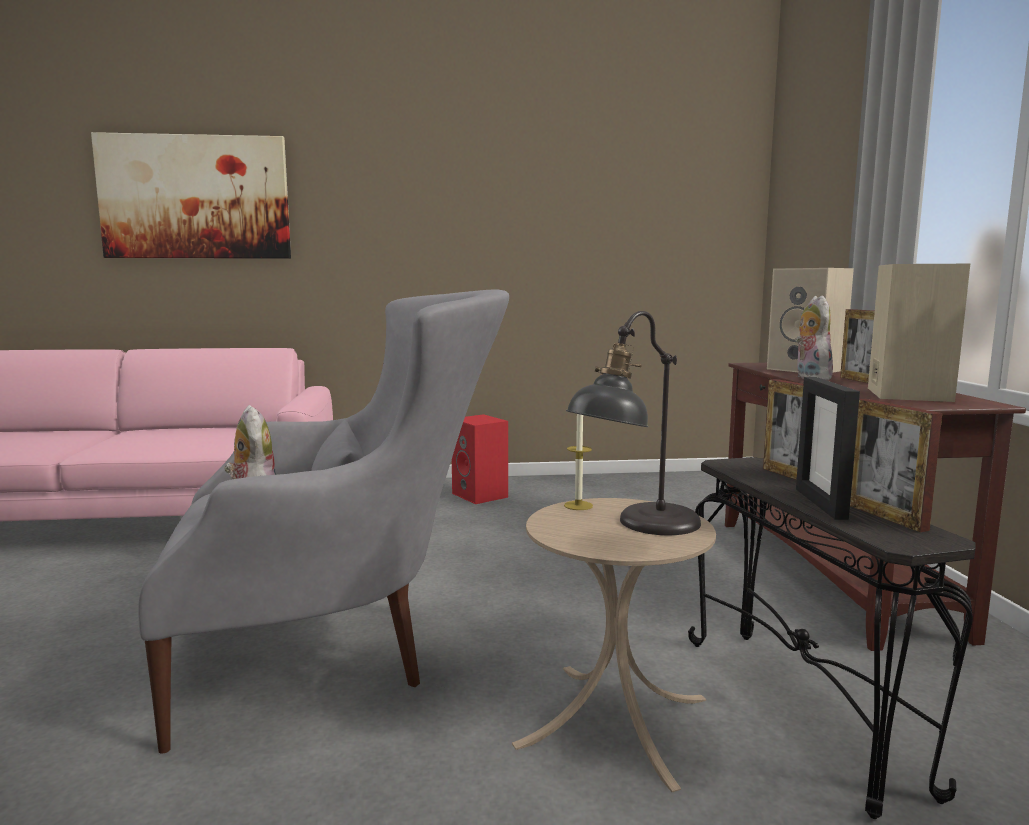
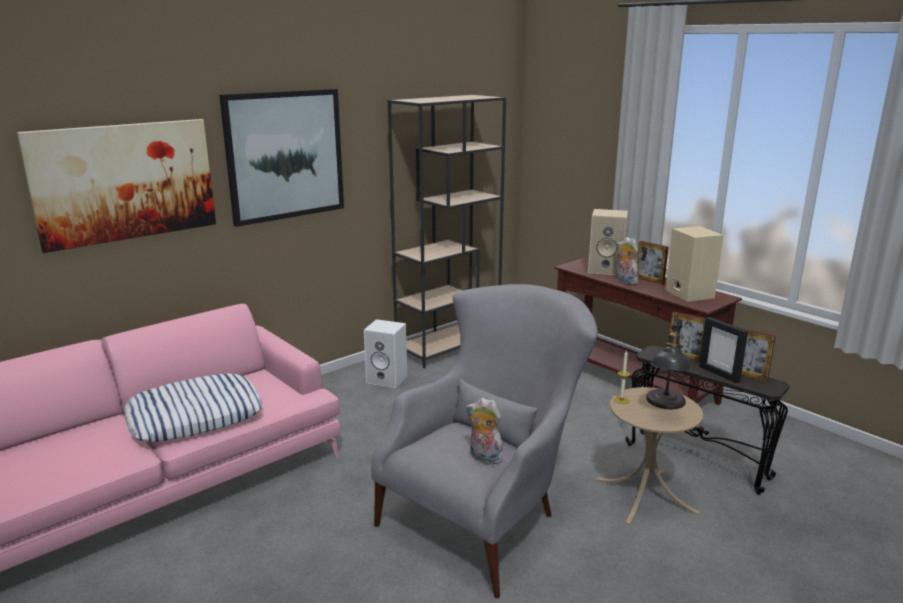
camera: 35 degrees left, 10 degrees up
(151, 441) = (195, 416): none -> pillow
(386, 190) = (285, 155): none -> picture
(481, 495) = (388, 379): red speaker -> white speaker
(605, 484) = (448, 346): none -> bookcase

